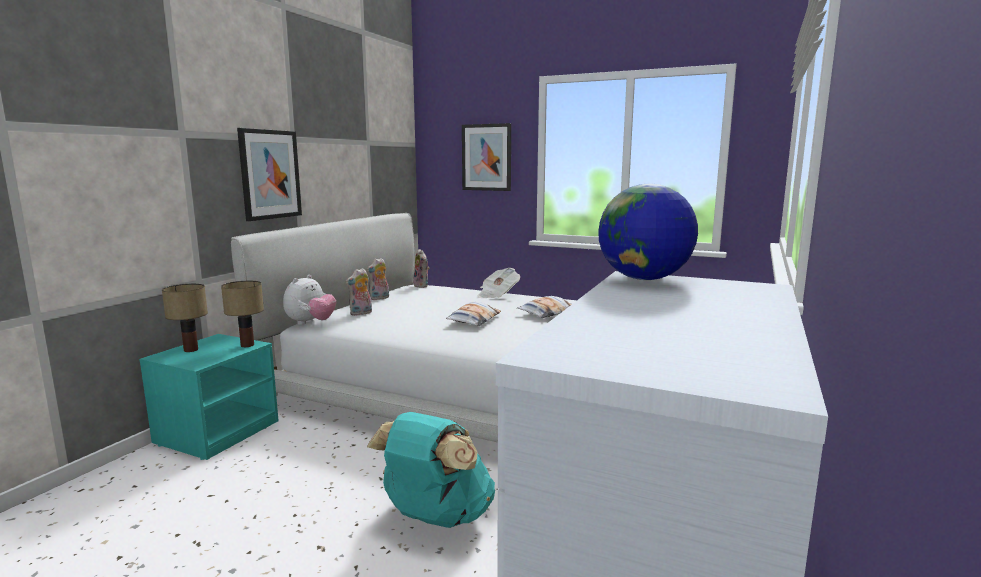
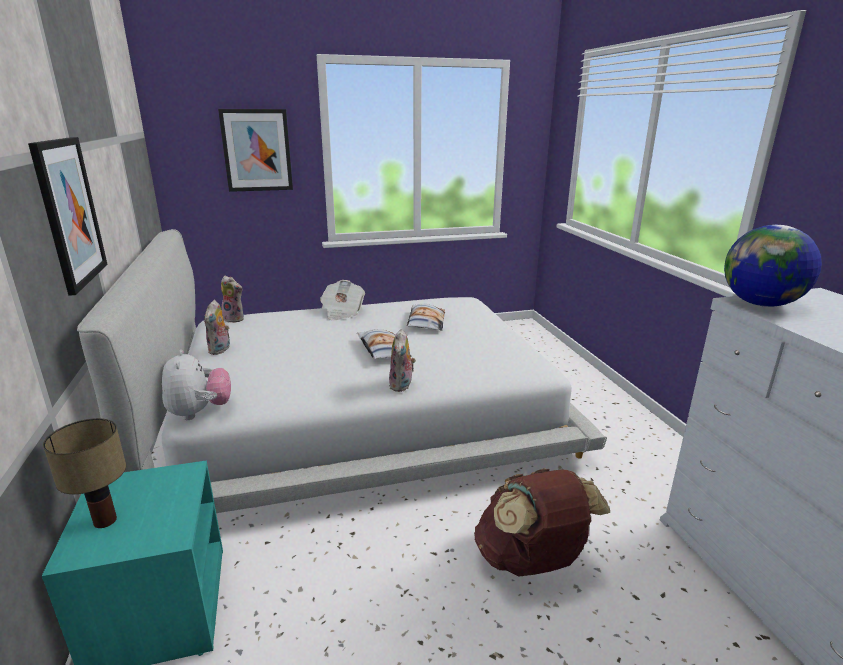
camera: 40 degrees left, 10 degrees up
(248, 345) = (181, 477): table lamp -> none
(361, 313) = (245, 378): plush toy -> plush toy (402, 385)
(435, 517) = (531, 561): turquoise backpack -> brown backpack

